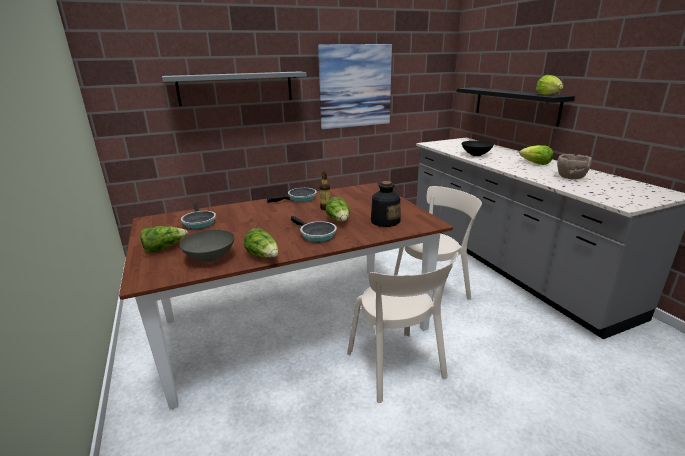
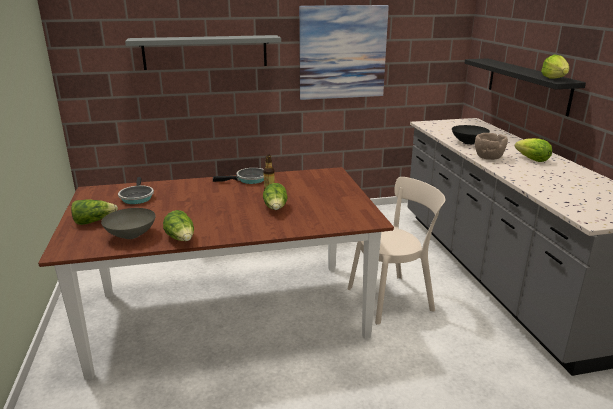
camera: 10 degrees right, 0 degrees up
(316, 235) = (243, 222): frying pan -> none
(385, 221) = (323, 213): bottle -> none
(397, 368) = (320, 373): beige chair -> none
(570, 177) = (559, 180): brown bowl -> brown bowl (488, 157)

